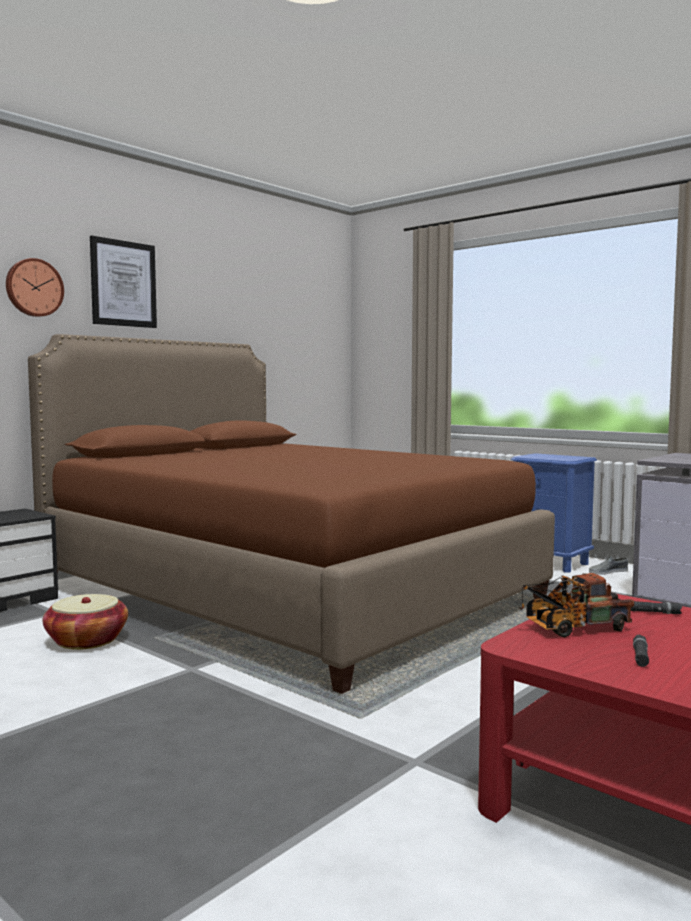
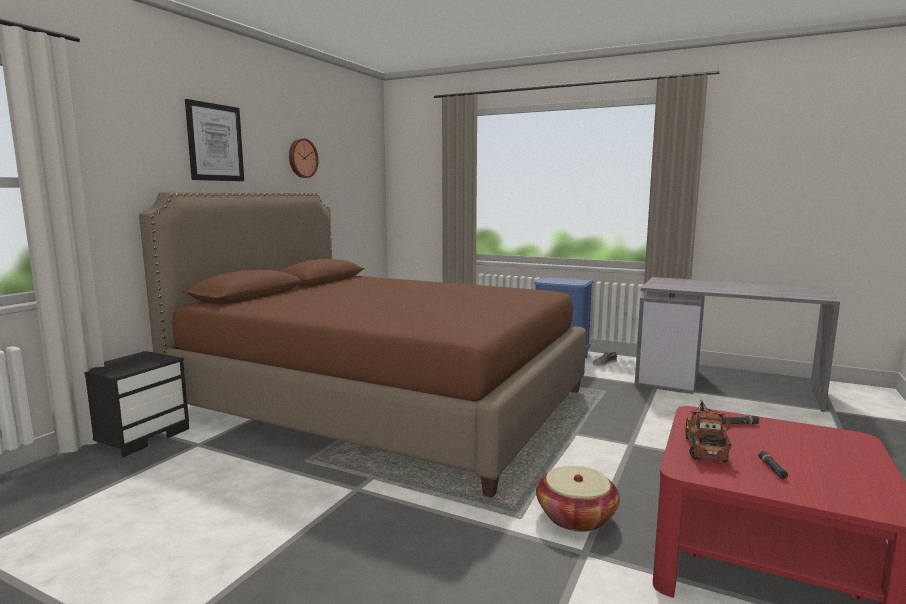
camera: 15 degrees left, 5 degrees up
(34, 288) = (139, 148): wall clock -> wall clock (302, 158)
(86, 641) = (246, 471): basket -> basket (576, 516)
(571, 628) = (704, 446): toy truck -> toy truck turned 135 degrees clockwise

